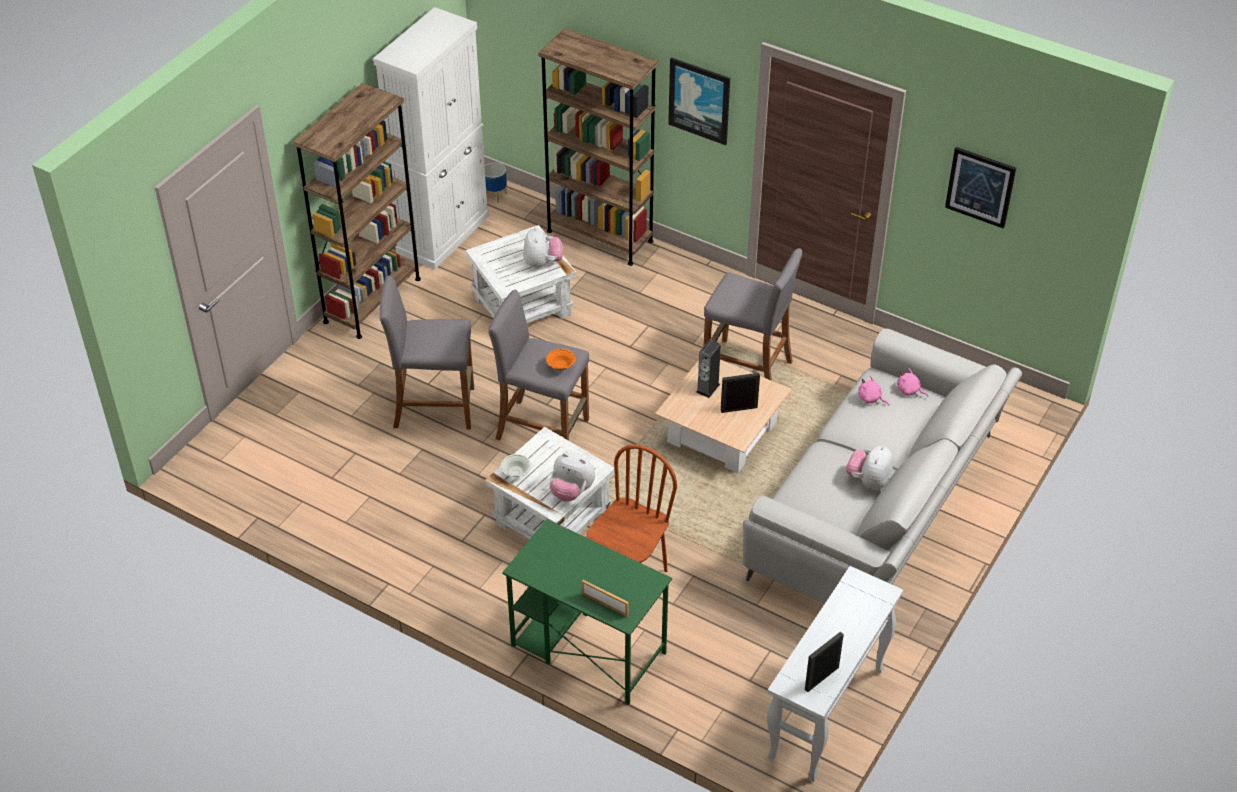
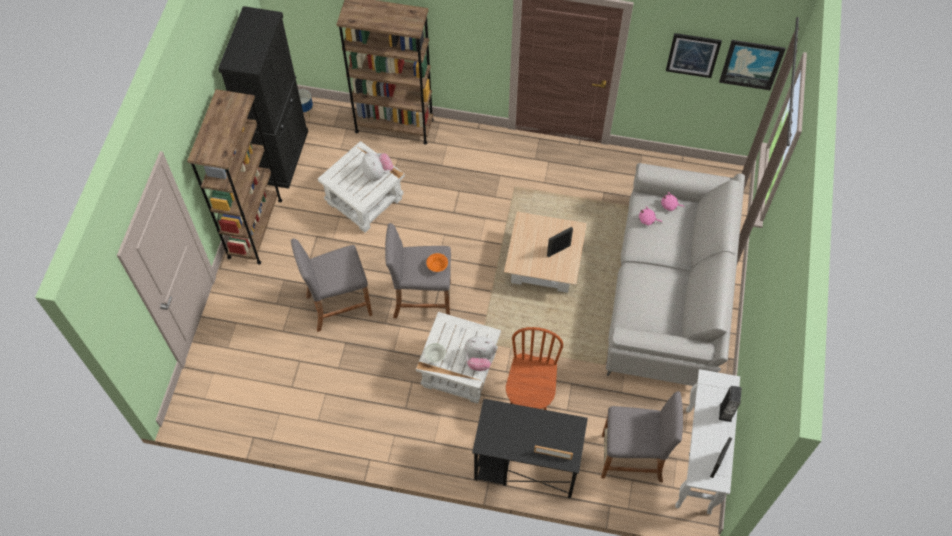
camera: 20 degrees left, 15 degrees up
(443, 234) = (281, 156): white cabinet -> black cabinet
(587, 649) = (525, 464): green desk -> black desk
(699, 100) = (464, 28): picture -> picture (751, 64)
(708, 388) = (531, 240): speaker -> speaker (726, 412)
(747, 368) = (540, 206): grey stool -> grey stool (631, 458)
(868, 481) = (672, 287): plush toy -> none

